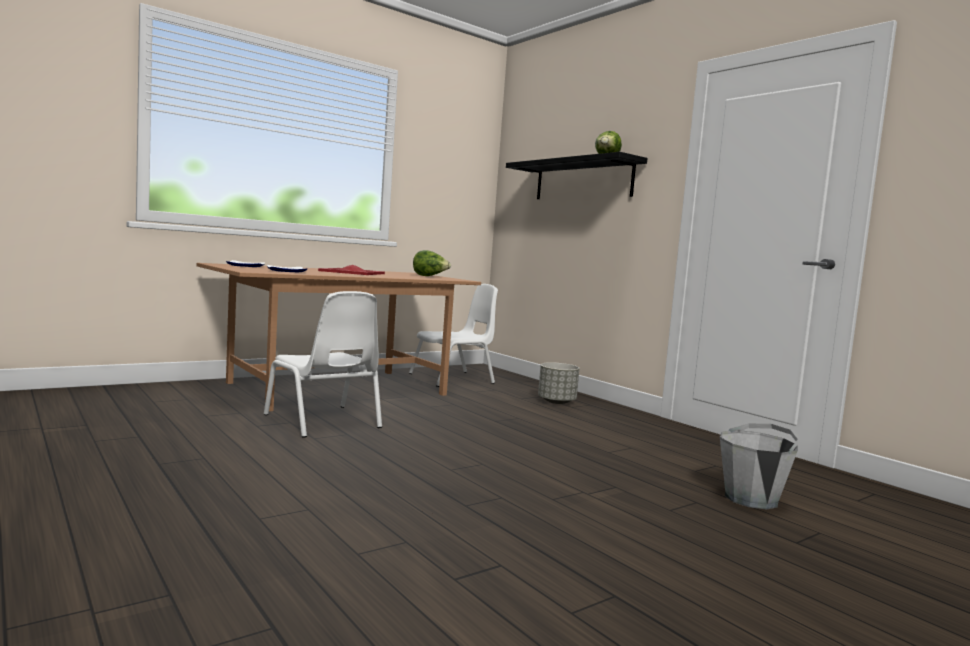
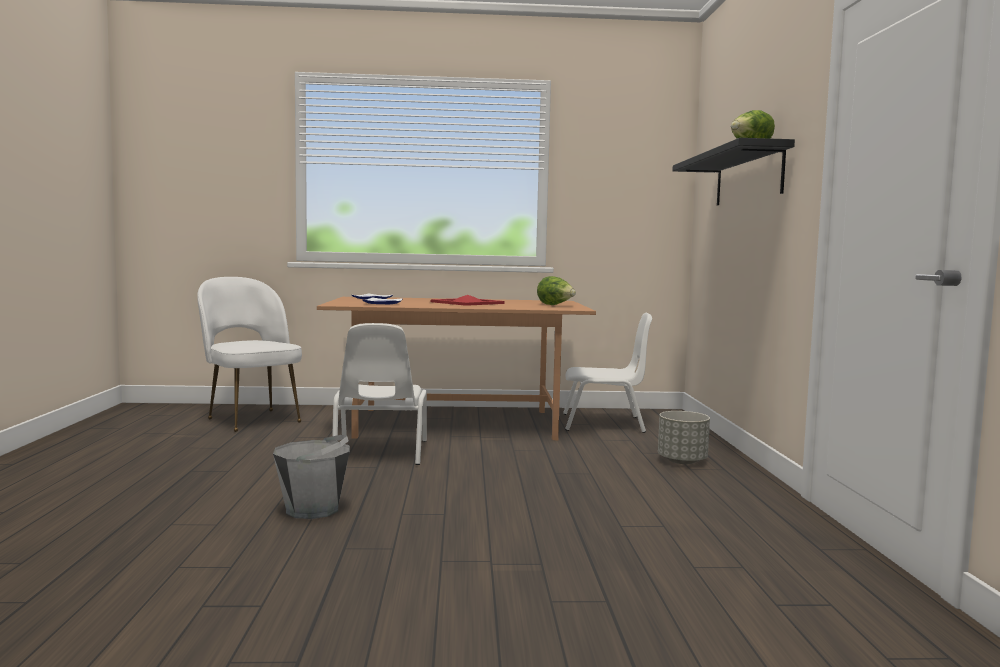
camera: 35 degrees right, 0 degrees up
(110, 403) = (251, 419): none -> white chair
(751, 499) = (698, 615): grey bucket -> grey bucket (313, 510)

